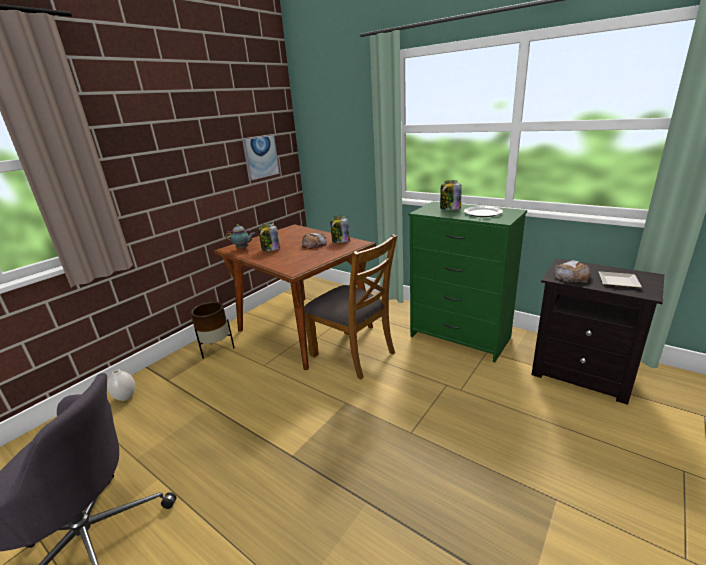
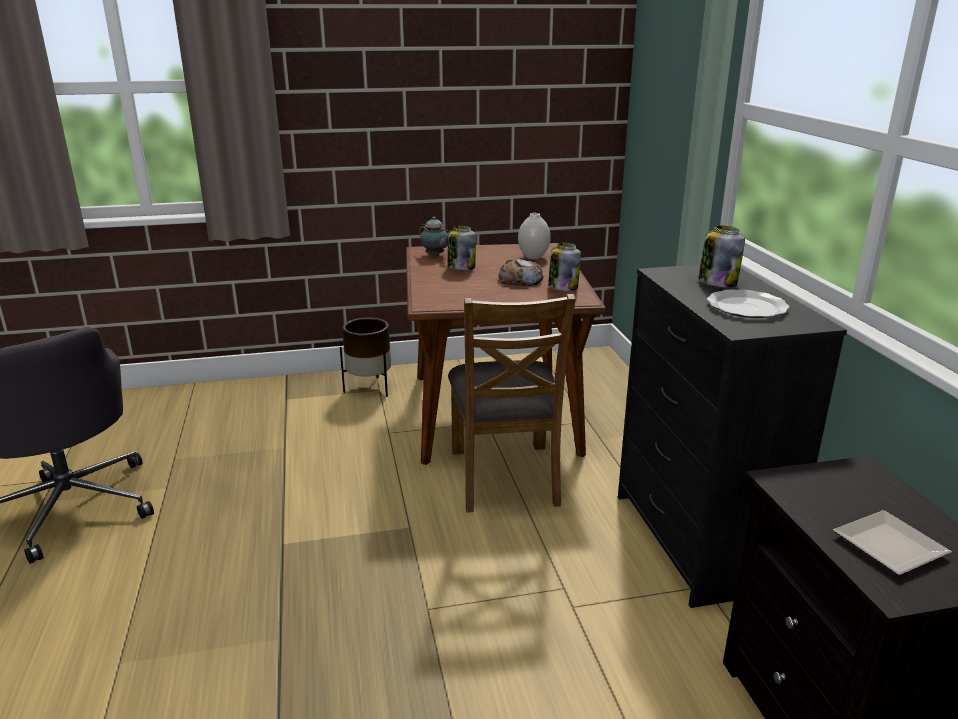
camera: 40 degrees right, 0 degrees up
(126, 397) = (235, 397): white vase -> white vase (533, 257)
(260, 157) = (541, 119): picture -> none
(459, 337) = (694, 540): green dresser -> black dresser
(571, 276) = (815, 493): bread -> none

